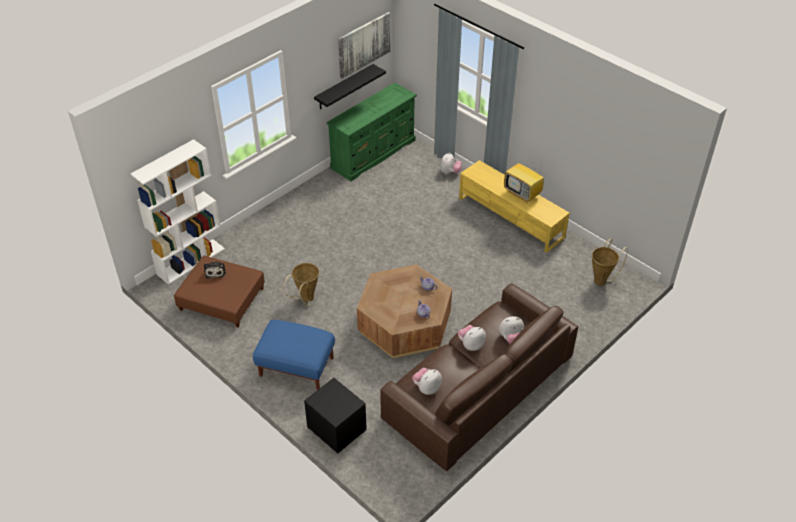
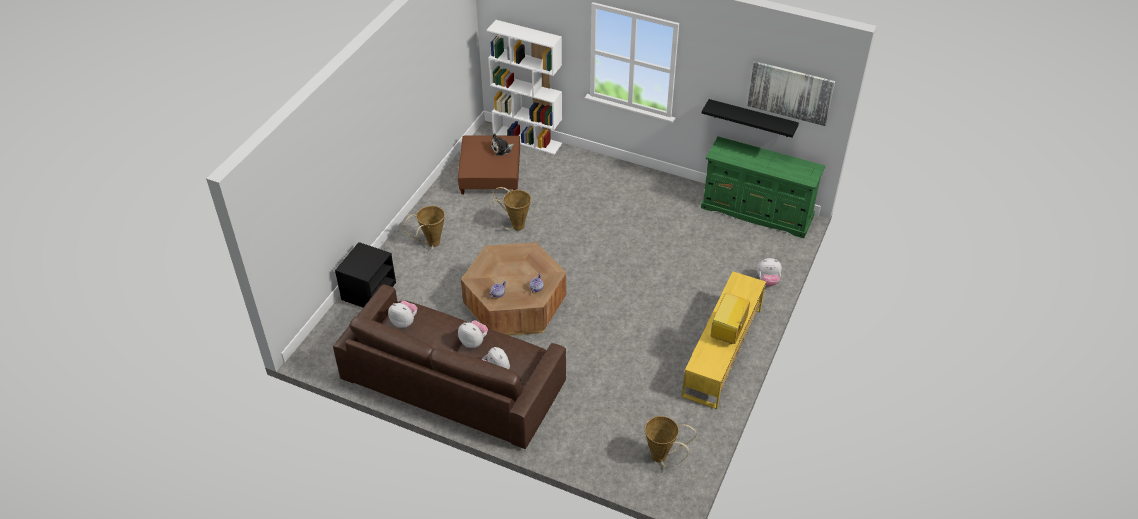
camera: 70 degrees right, 0 degrees up
(296, 366) = (431, 244): blue ottoman -> basket

